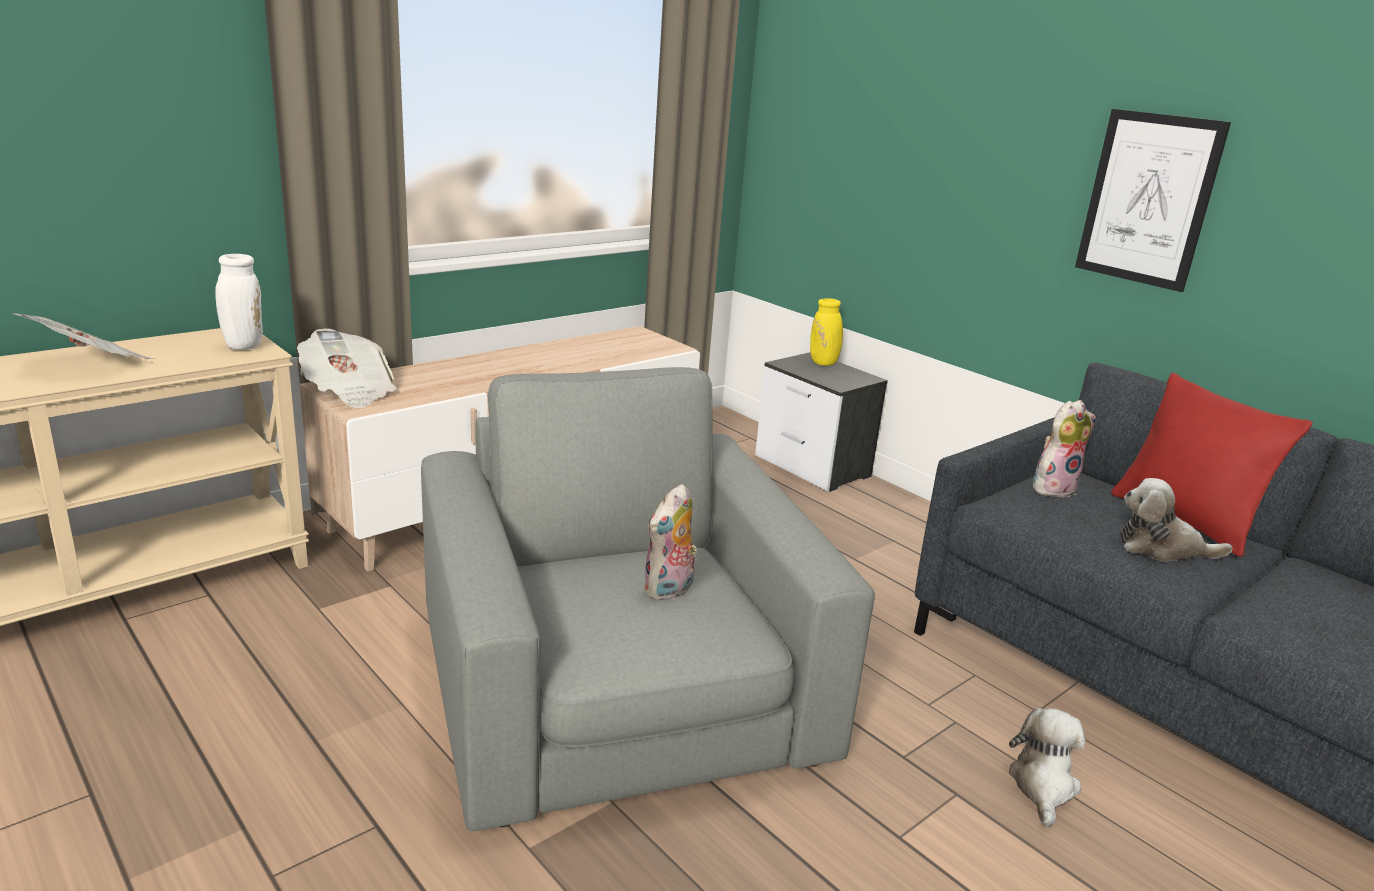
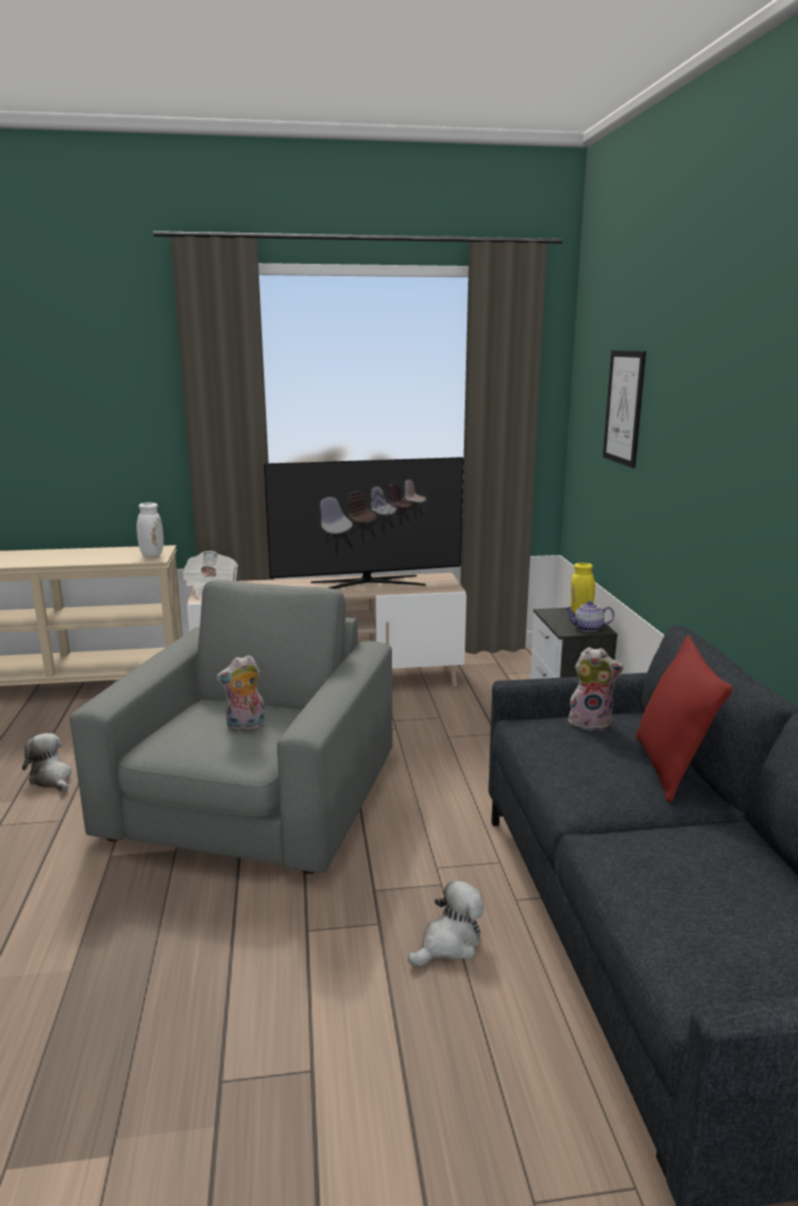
camera: 35 degrees right, 5 degrees down
(92, 365) = (74, 557): newspaper -> none
(562, 354) = (366, 583): none -> television
(853, 378) = (588, 628): none -> teapot
(1148, 199) = (740, 485): picture -> picture (624, 407)
(1162, 548) = (605, 779): plush toy -> plush toy (51, 779)

